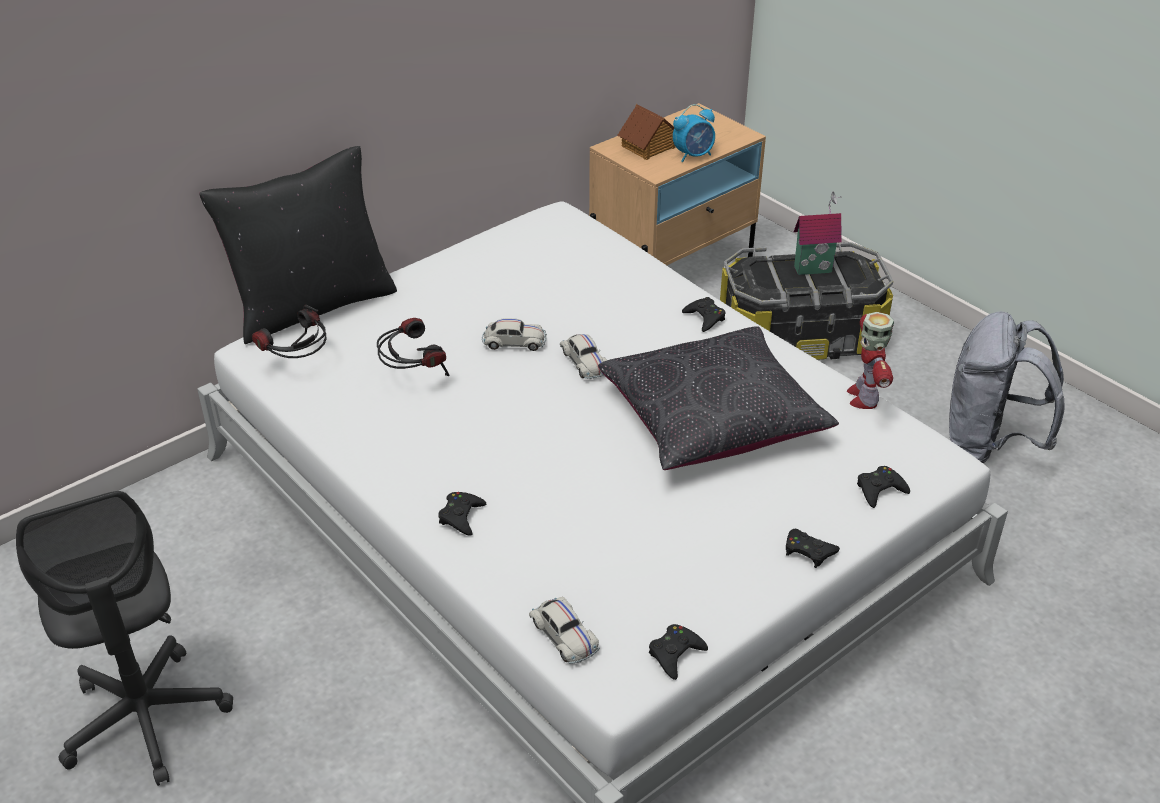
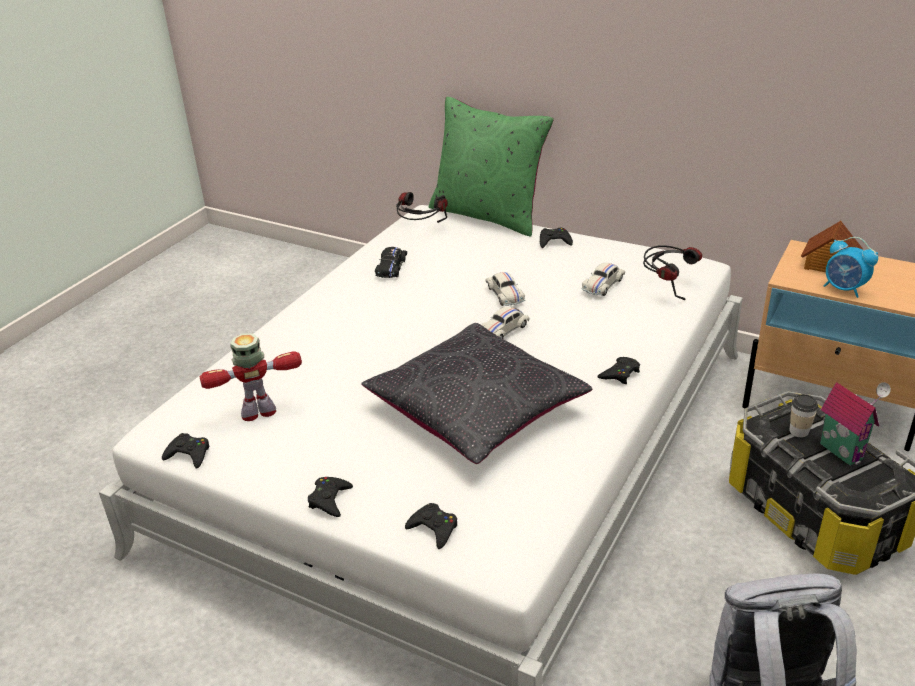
camera: 70 degrees right, 5 degrees down
(146, 719) = (204, 337): grey office chair -> none
(312, 305) = (488, 215): black pillow -> green pillow
(375, 410) = (391, 268): none -> black toy car
(413, 376) = (436, 270): headphones -> headphones (667, 287)
(461, 516) = (297, 329): black game controller -> black game controller (554, 241)
(564, 636) = (195, 401): white toy car -> white toy car (603, 285)
(777, 278) = (799, 431): none -> cup
(864, 397) = (572, 493): toy robot -> toy robot (259, 412)

